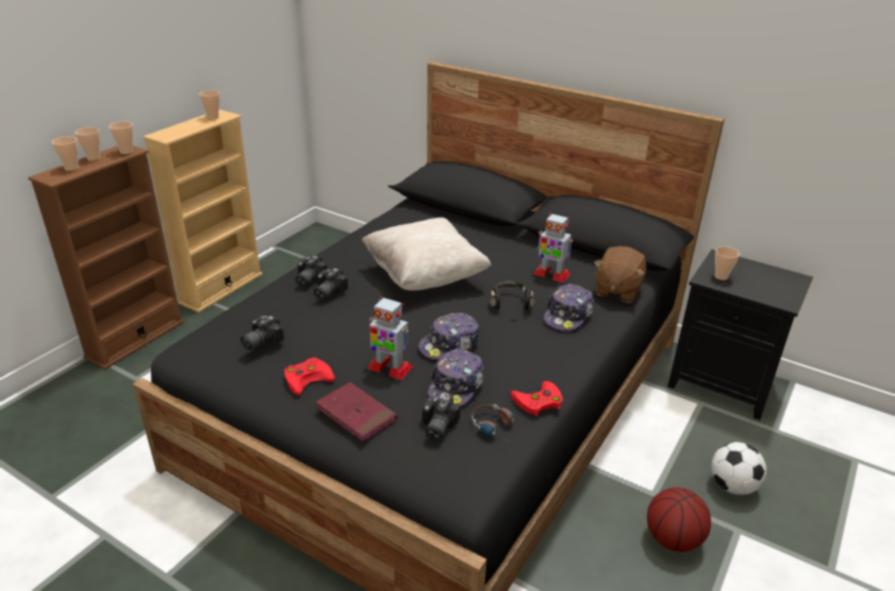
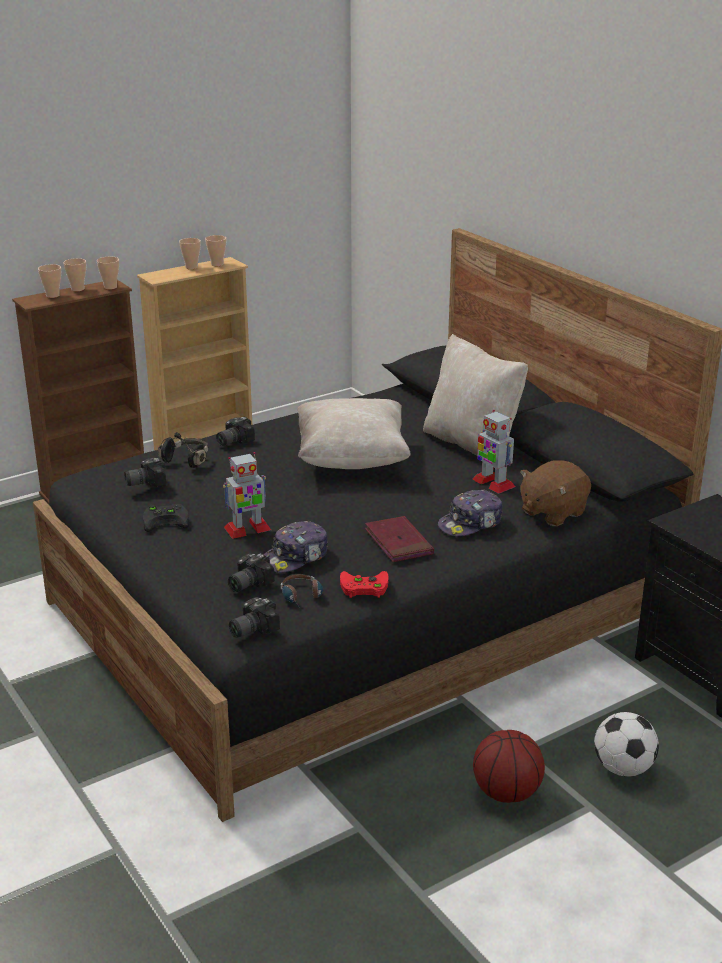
camera: 25 degrees right, 5 degrees down
(308, 377) = (167, 520): red game controller -> black game controller
(326, 292) = (239, 455): camera -> camera (251, 628)
(356, 414) = (184, 557): red book -> red book (398, 542)
(389, 367) = (247, 529): toy robot -> toy robot turned 75 degrees counterclockwise
(449, 345) = (321, 523): cap -> none
(505, 242) = (472, 444): none -> beige pillow
(510, 302) = (420, 500): black headphones -> black headphones (187, 459)
(721, 277) = (693, 523): cup -> cup (191, 267)

